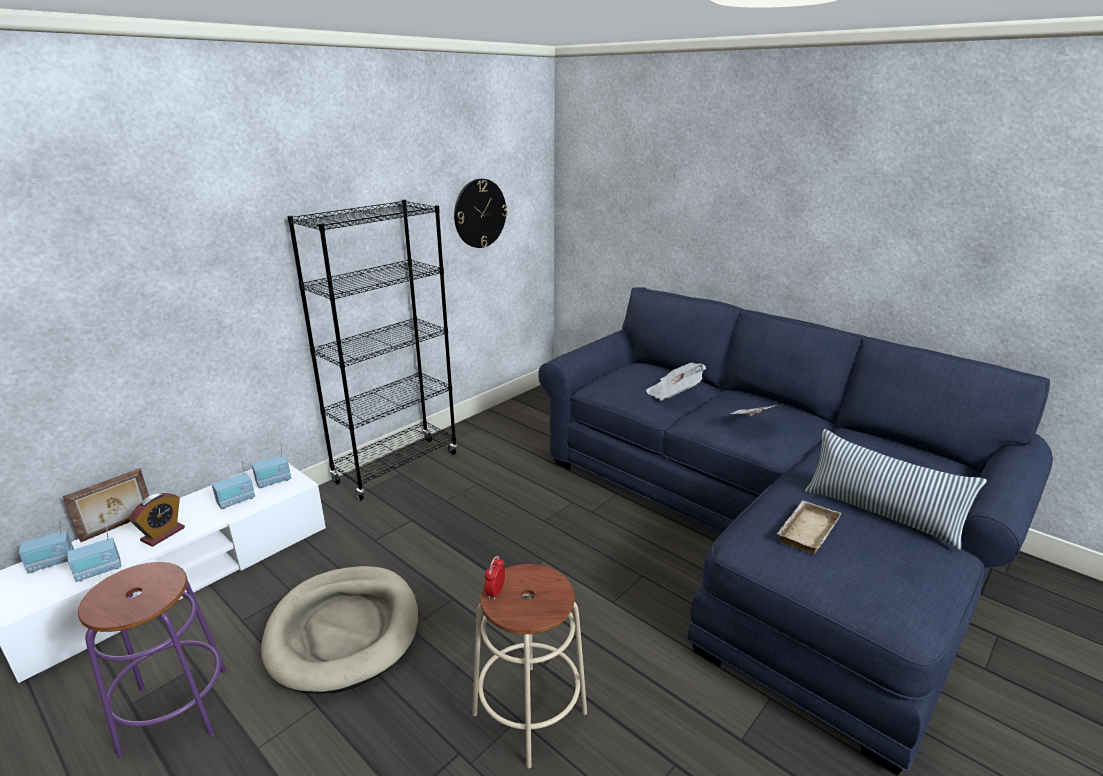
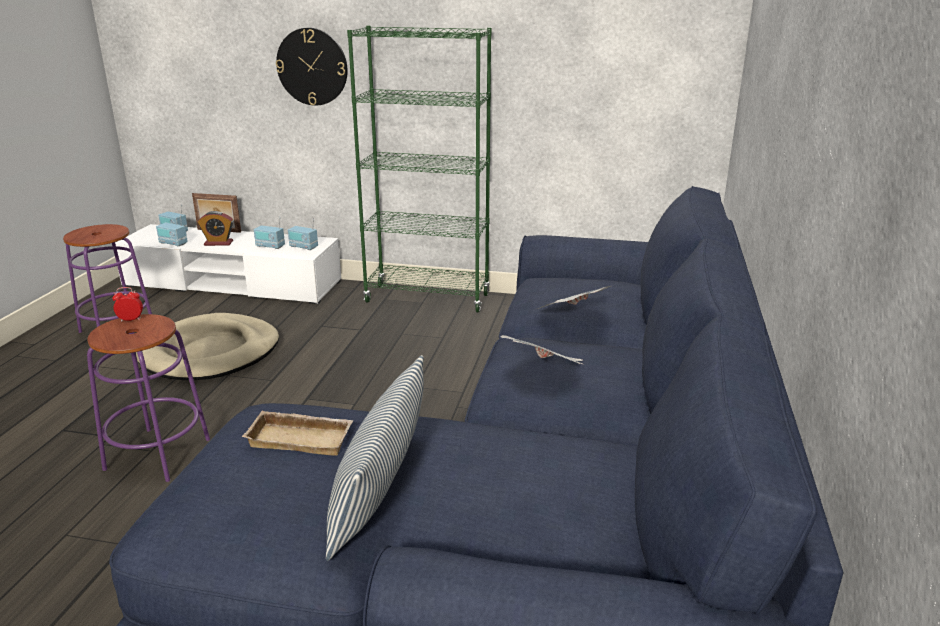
camera: 60 degrees right, 0 degrees up
(397, 468) = (428, 298): black bookcase -> green bookcase
(480, 213) = (600, 60): wall clock -> wall clock (312, 67)
(529, 713) = (158, 454): beige stool -> purple stool

